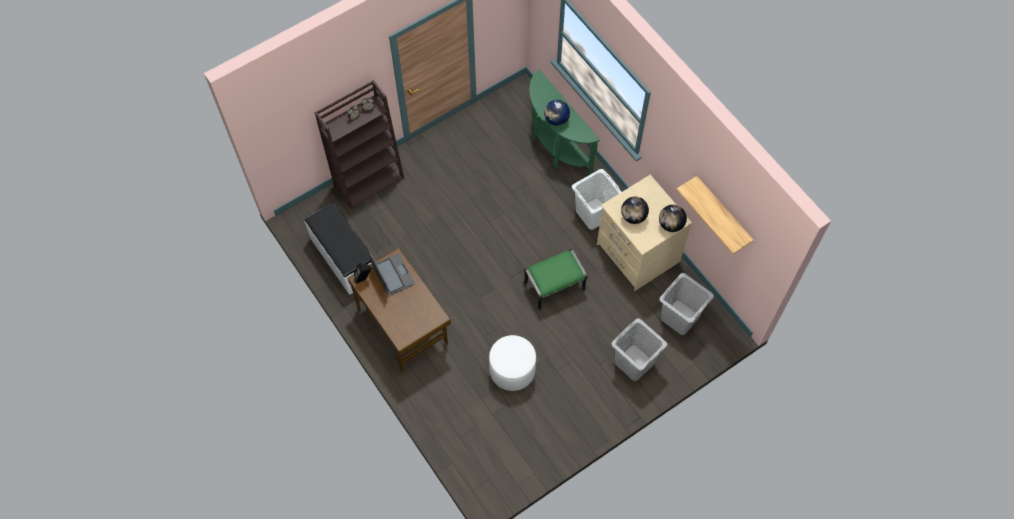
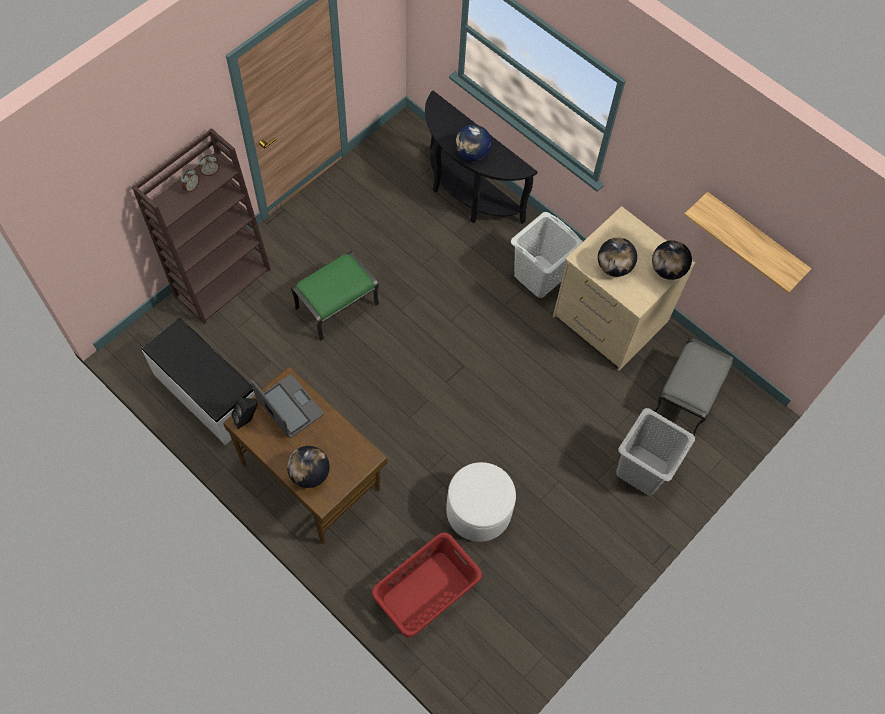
camera: 15 degrees left, 0 degrees up
(397, 321) = (309, 474): none -> globe
(464, 416) = (425, 592): none -> red laundry basket
(554, 287) = (510, 384): green ottoman -> green ottoman (337, 307)
(555, 145) = (466, 194): green console table -> black console table
(680, 318) = (687, 397): grey laundry basket -> grey ottoman

